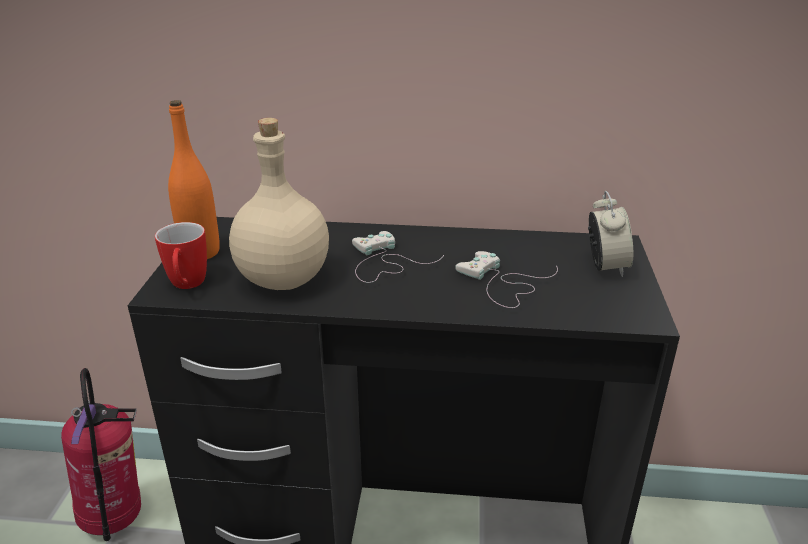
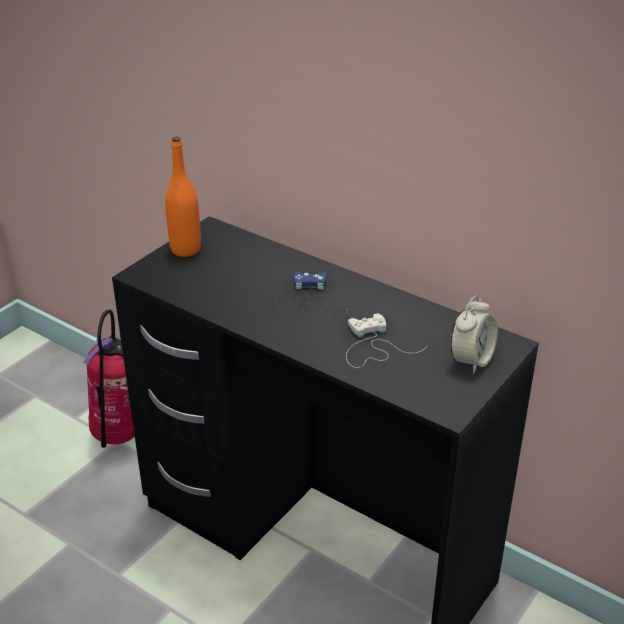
camera: 30 degrees right, 5 degrees up
(187, 286) = (157, 275): mug -> none
(285, 278) = (223, 290): beige bottle -> none
(383, 262) = (303, 299): white game controller -> blue game controller

